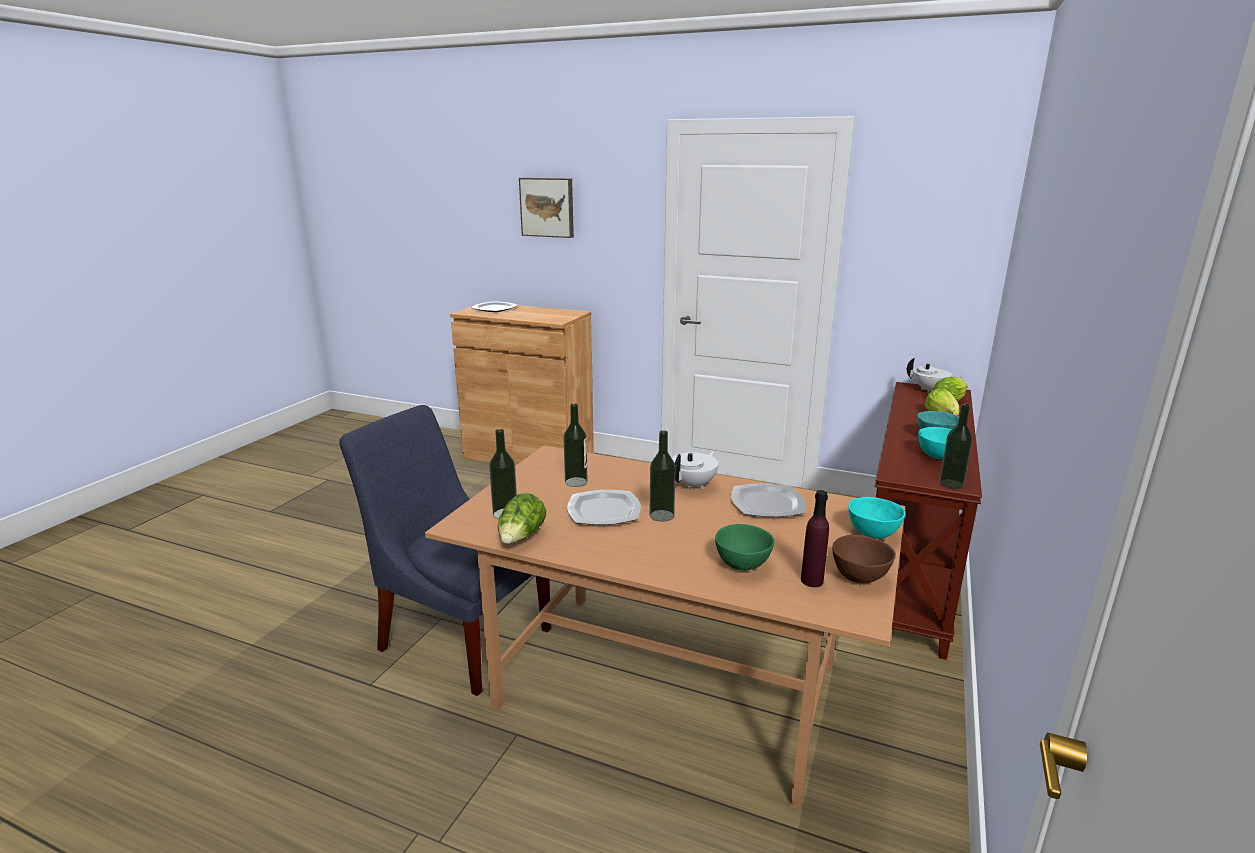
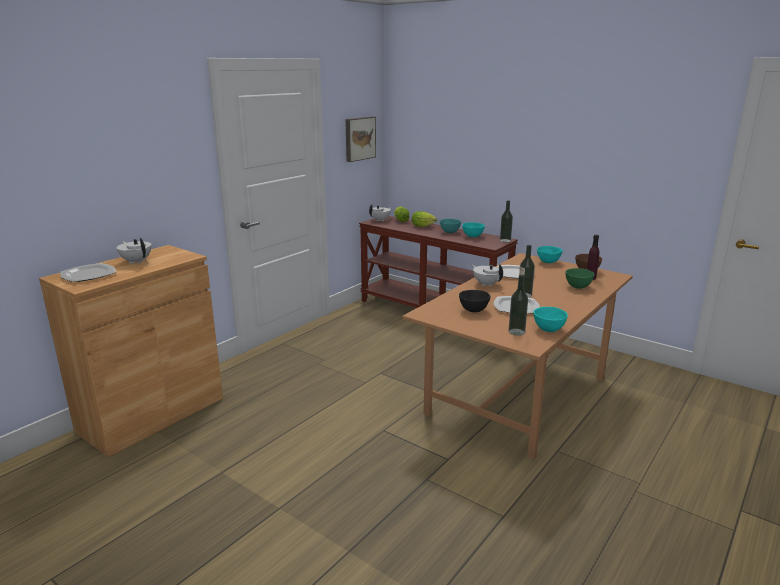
camera: 75 degrees left, 0 degrees up
(461, 635) = (452, 469): blue chair -> none
(521, 537) = (548, 329): lettuce -> turquoise bowl
(534, 312) = (136, 261): none -> white teapot
(548, 207) = (104, 150): picture -> picture (359, 138)
(576, 482) = (473, 310): bottle -> black bowl

